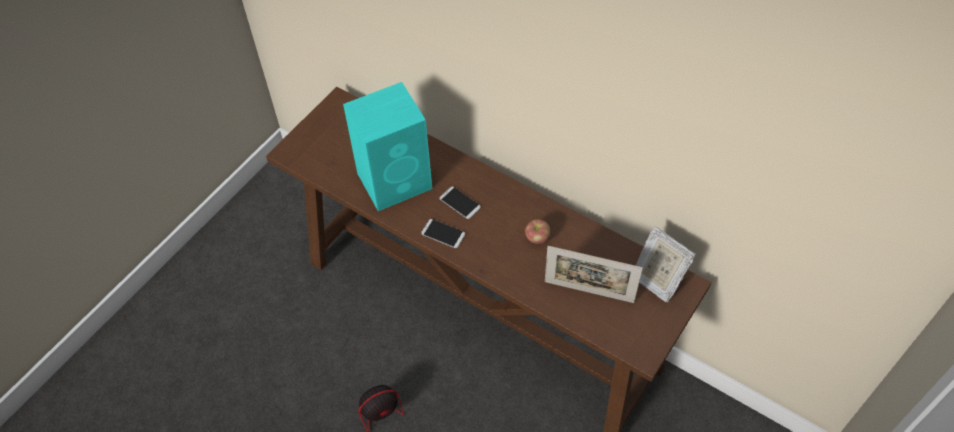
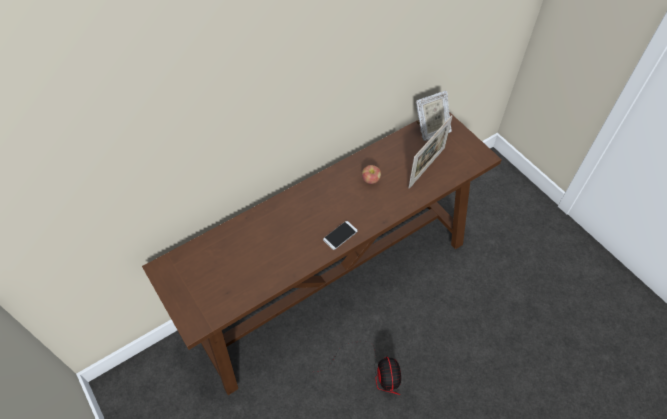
camera: 70 degrees left, 0 degrees up
(396, 180) = (272, 251): turquoise speaker -> none
(460, 203) = (316, 215): phone -> none

